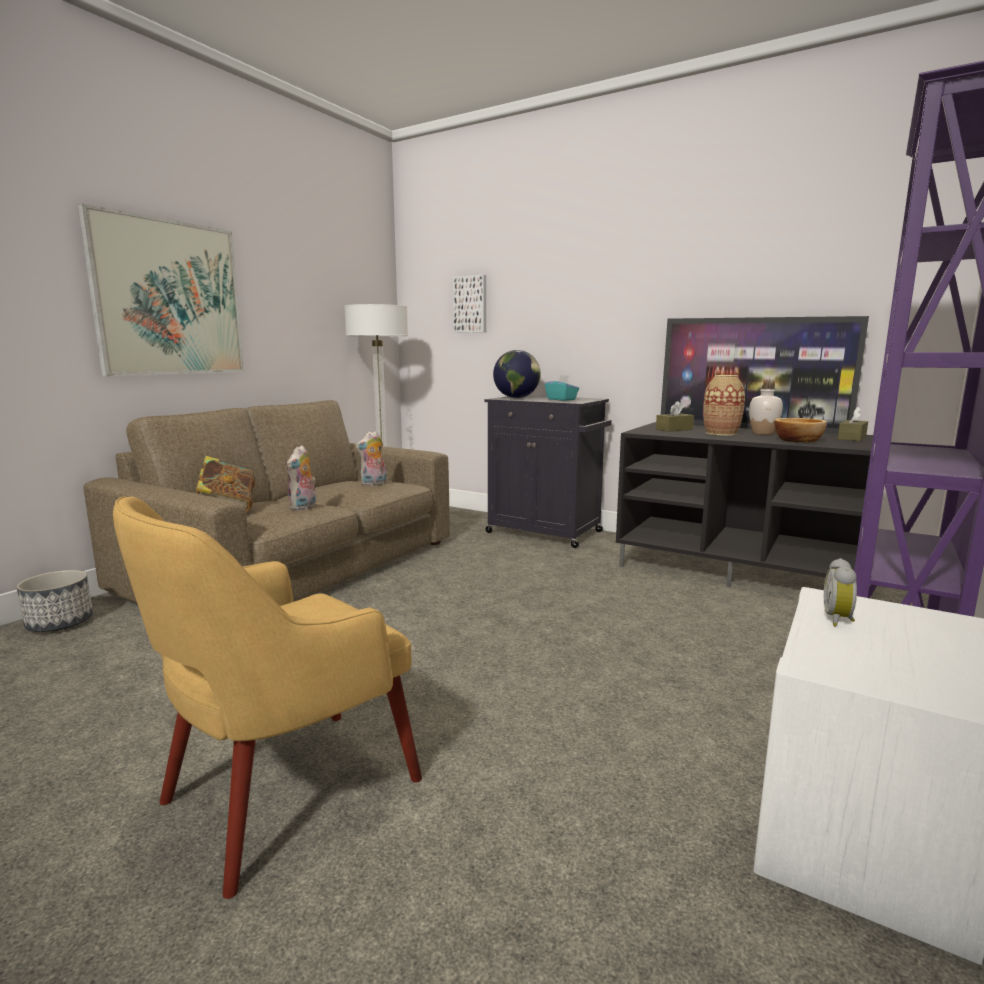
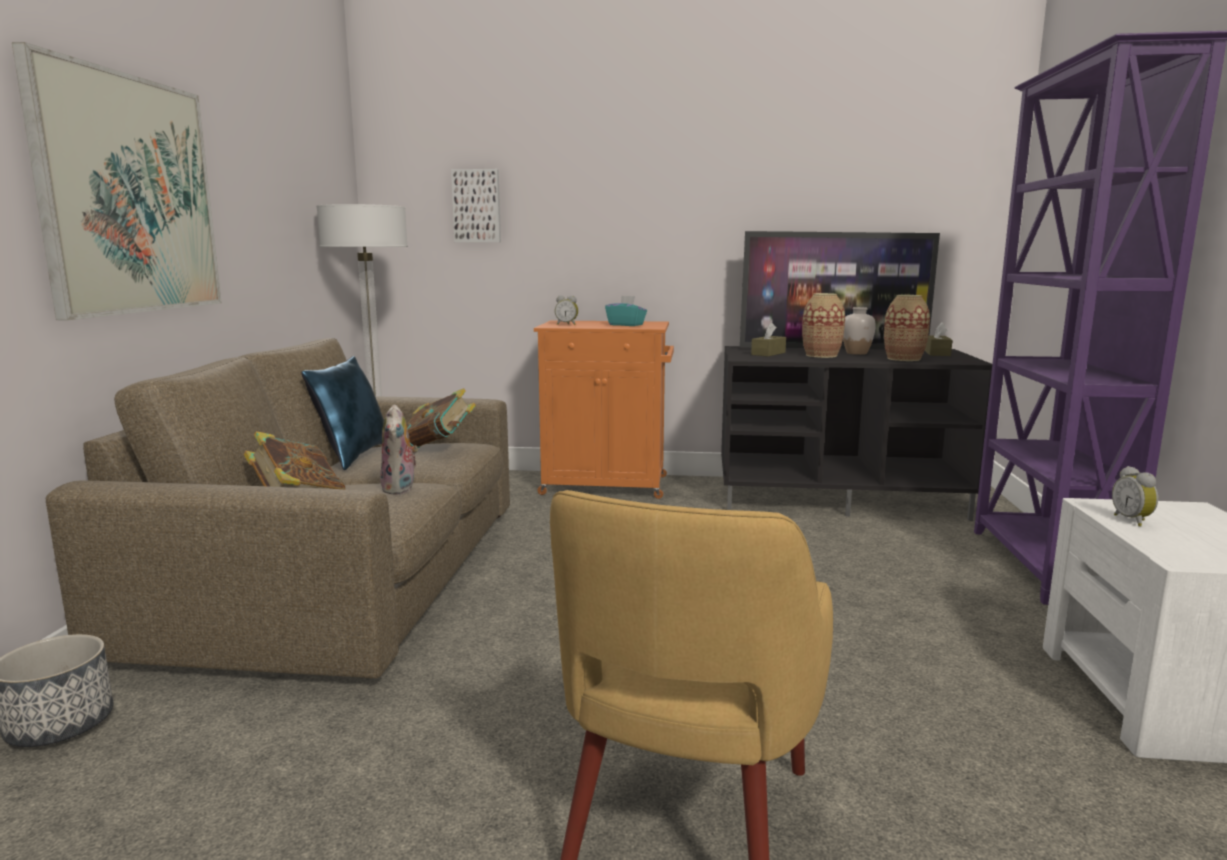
camera: 25 degrees left, 0 degrees up
(326, 484) = (353, 456): none -> blue pillow
(374, 484) = (437, 448): plush toy -> book
(517, 398) = (567, 324): globe -> alarm clock
(546, 532) = (607, 485): black cabinet -> orange cabinet
(798, 440) = (903, 359): bowl -> vase

